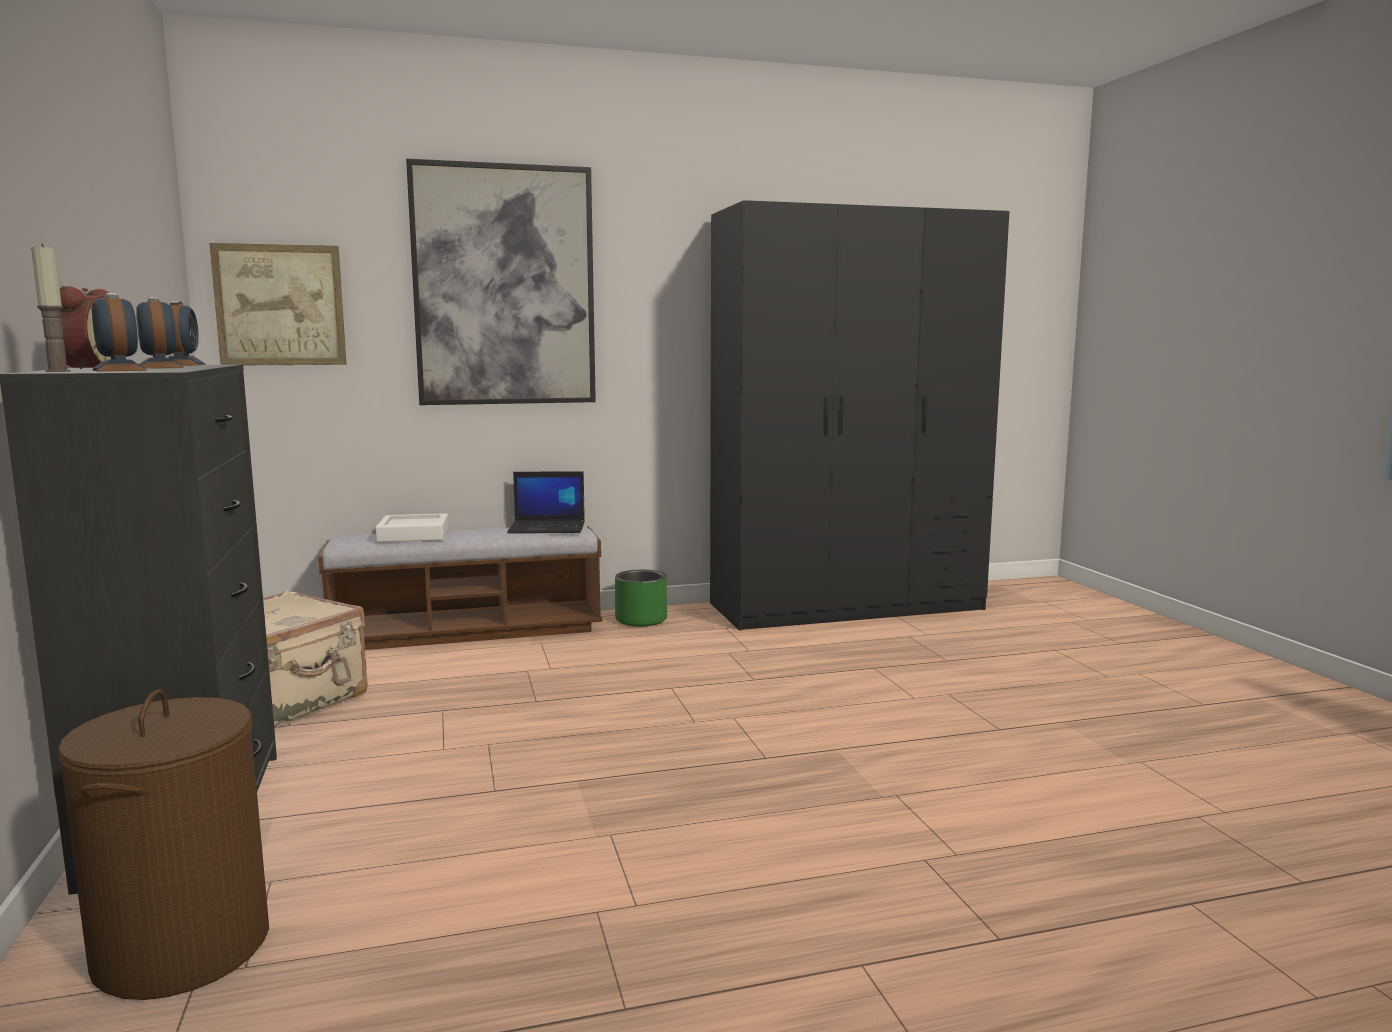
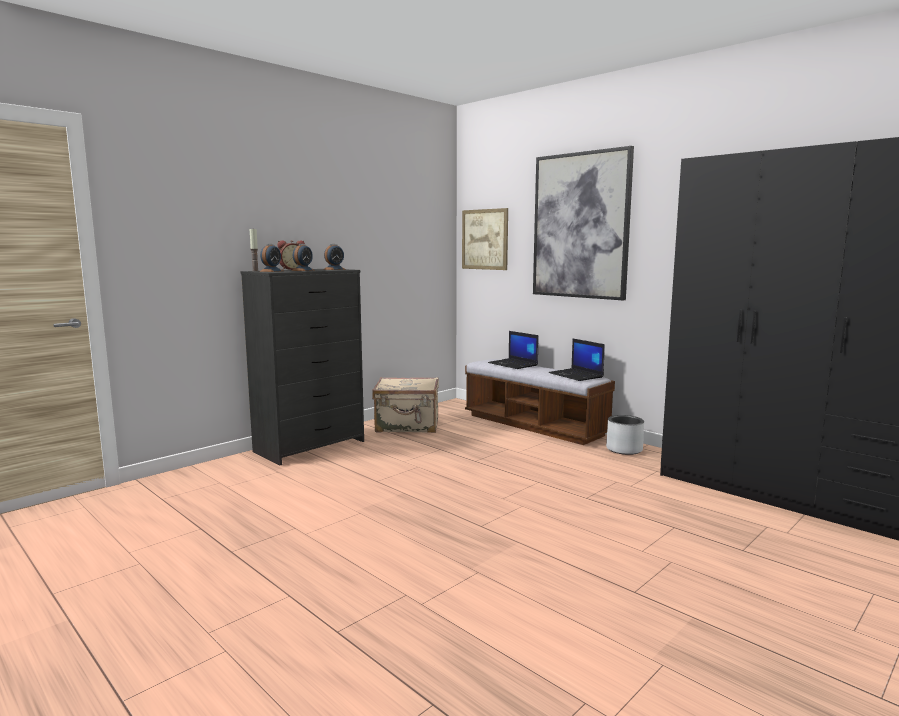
camera: 60 degrees right, 0 degrees up
(183, 947) = (233, 475): brown laundry basket -> none
(413, 535) = (513, 364): white tray -> laptop
(641, 620) = (624, 449): green planter -> grey planter

